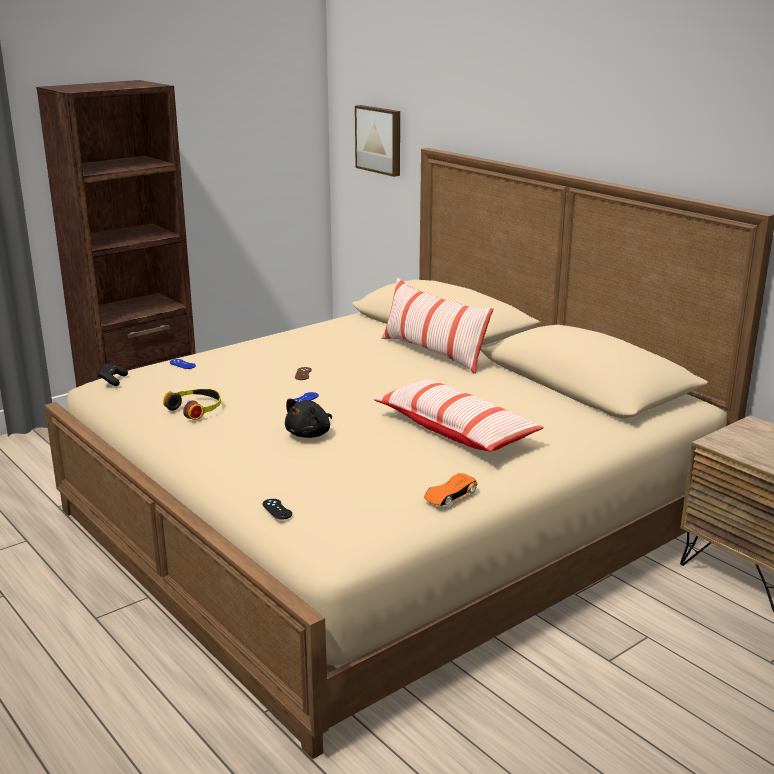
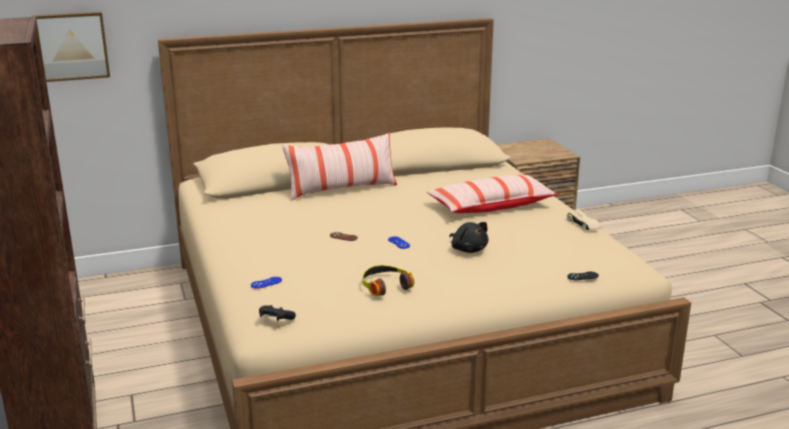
camera: 70 degrees left, 0 degrees up
(450, 495) = (583, 224): orange toy car -> beige toy car

